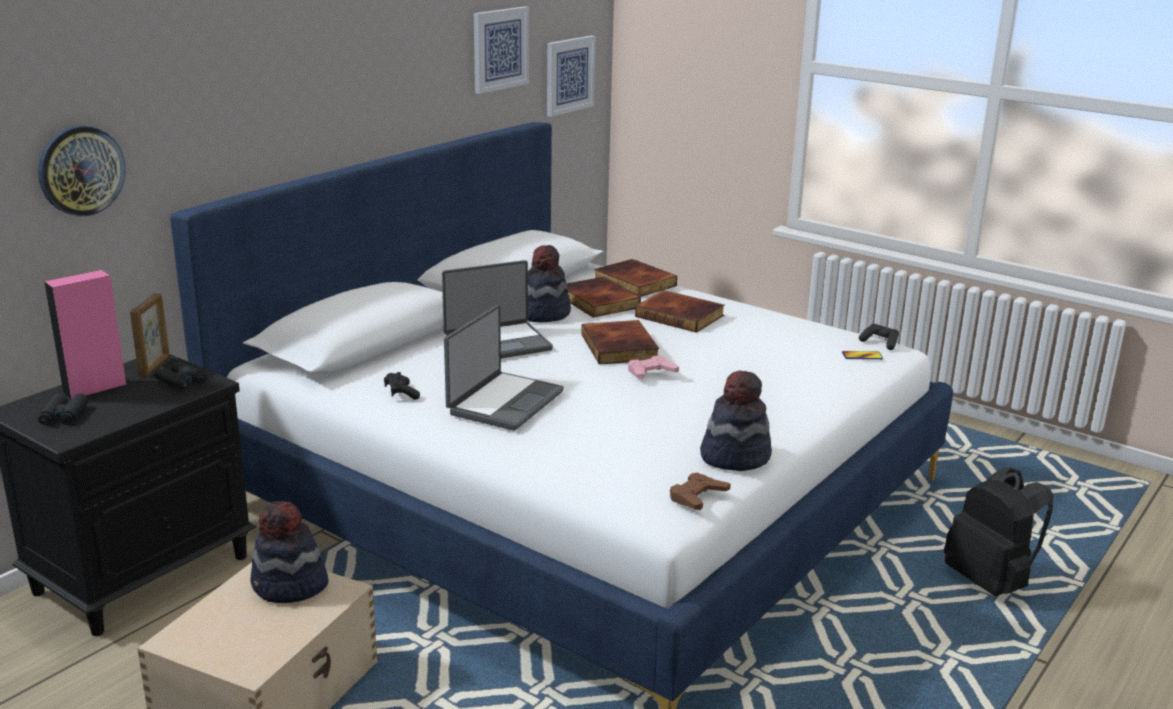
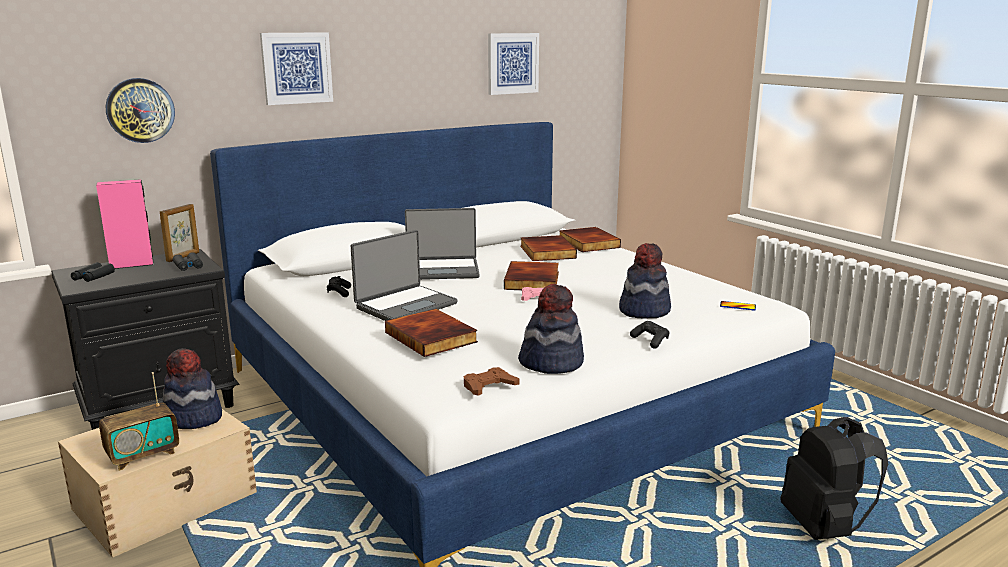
camera: 20 degrees right, 5 degrees down
(274, 645) = (143, 455): none -> radio
(544, 313) = (498, 256): hat -> hat (643, 310)
(569, 75) = (579, 91): picture -> picture (296, 68)
(681, 315) = (604, 266): book -> book (432, 337)
(880, 343) = (764, 299): black game controller -> black game controller (650, 341)

